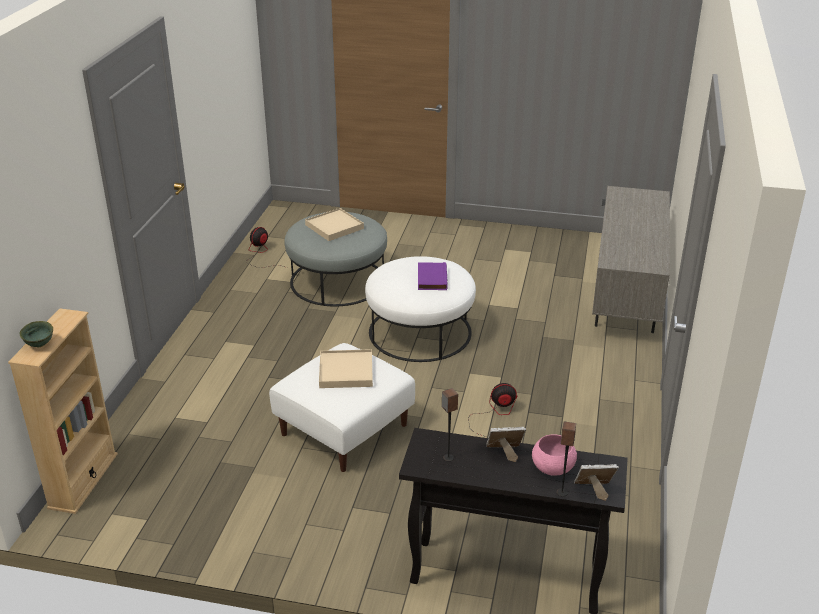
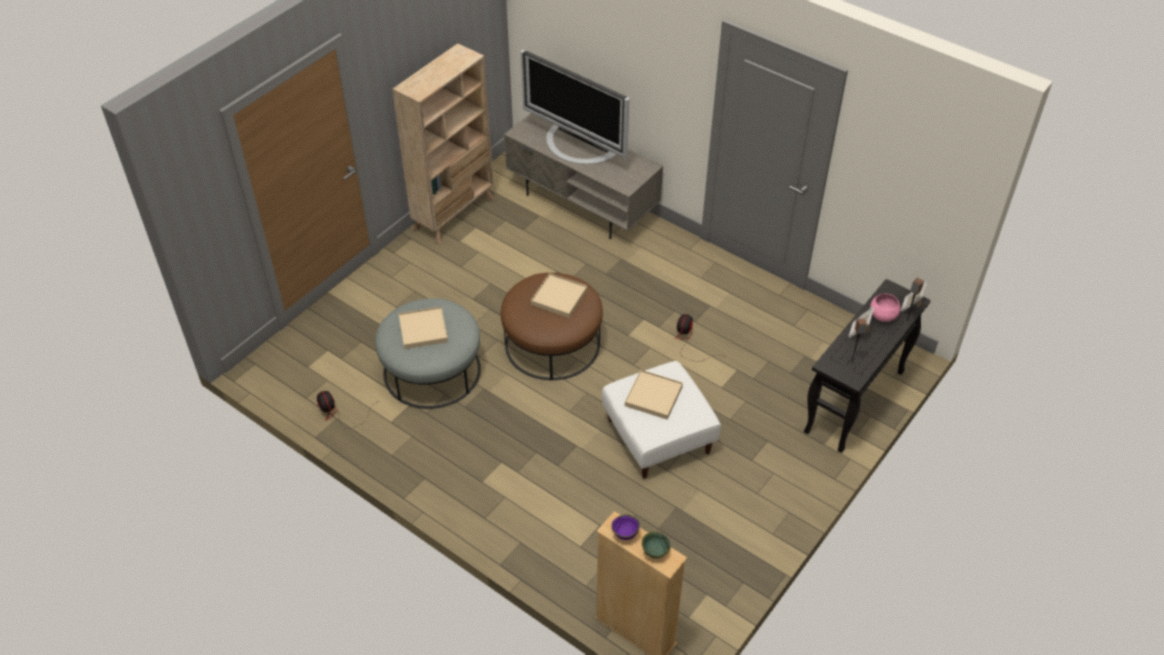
camera: 65 degrees left, 15 degrees up
(58, 323) = (625, 534): none -> purple bowl
(420, 332) = (552, 343): white ottoman -> brown ottoman
(431, 278) = (559, 297): purple book -> beige tray
(536, 237) = (454, 213): none -> beige bookcase
(640, 223) = (578, 145): none -> television

